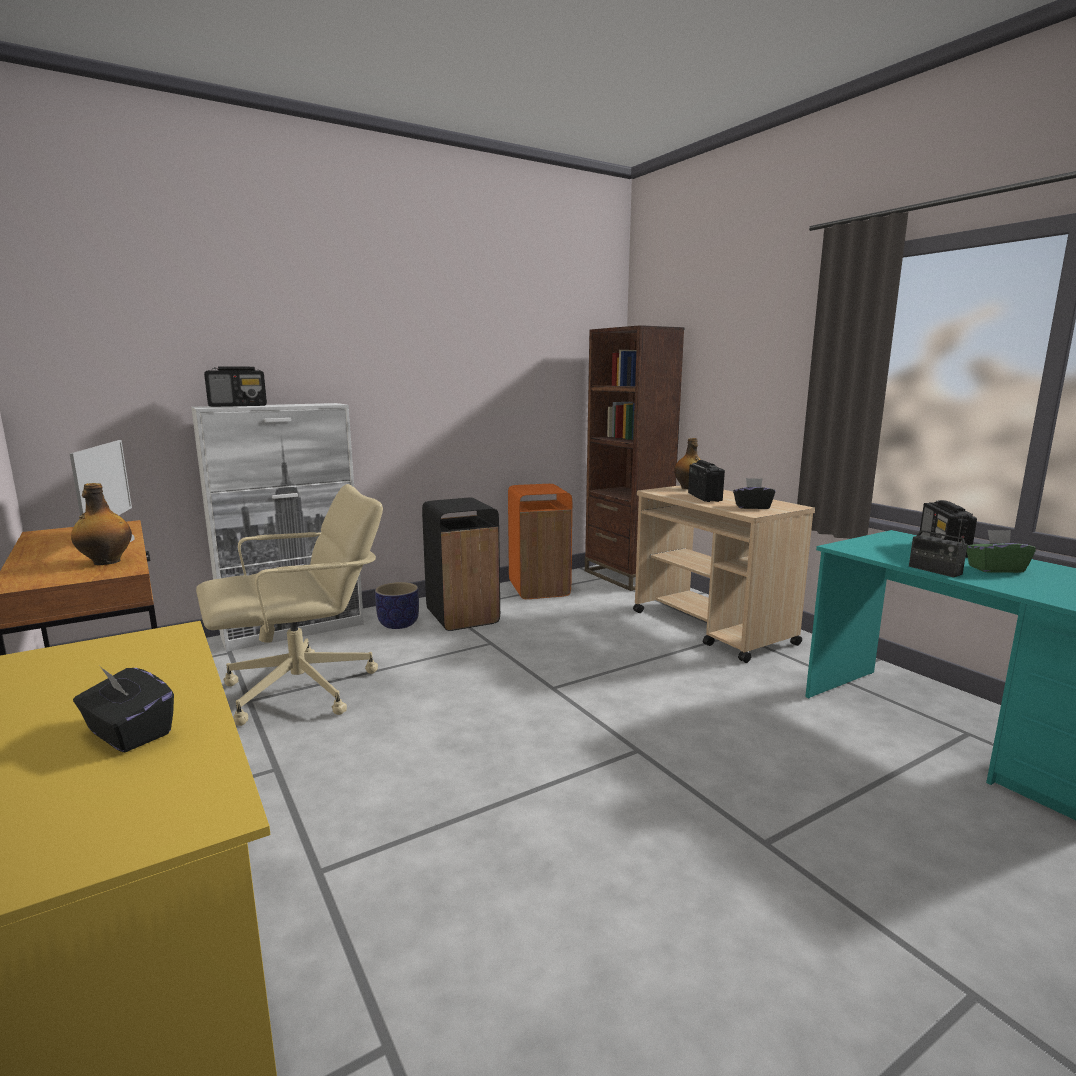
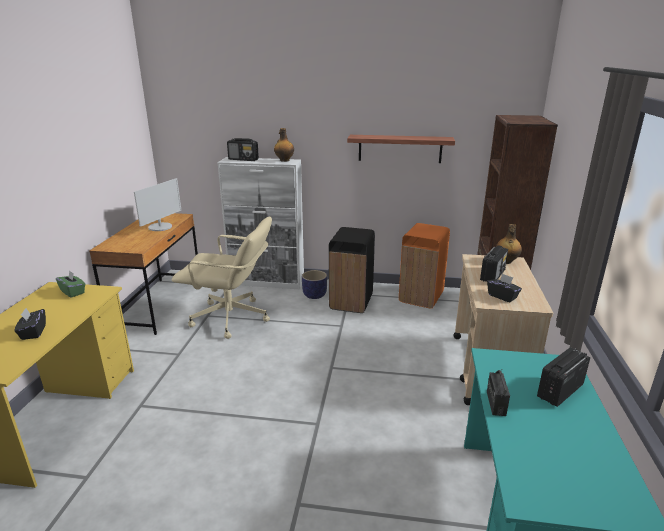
camera: 40 degrees right, 10 degrees up
(106, 562) = (141, 241): bottle -> bottle (284, 160)
(479, 380) = (400, 148): none -> shelf
(995, 569) = (549, 424): green tissue box -> green tissue box (73, 292)

